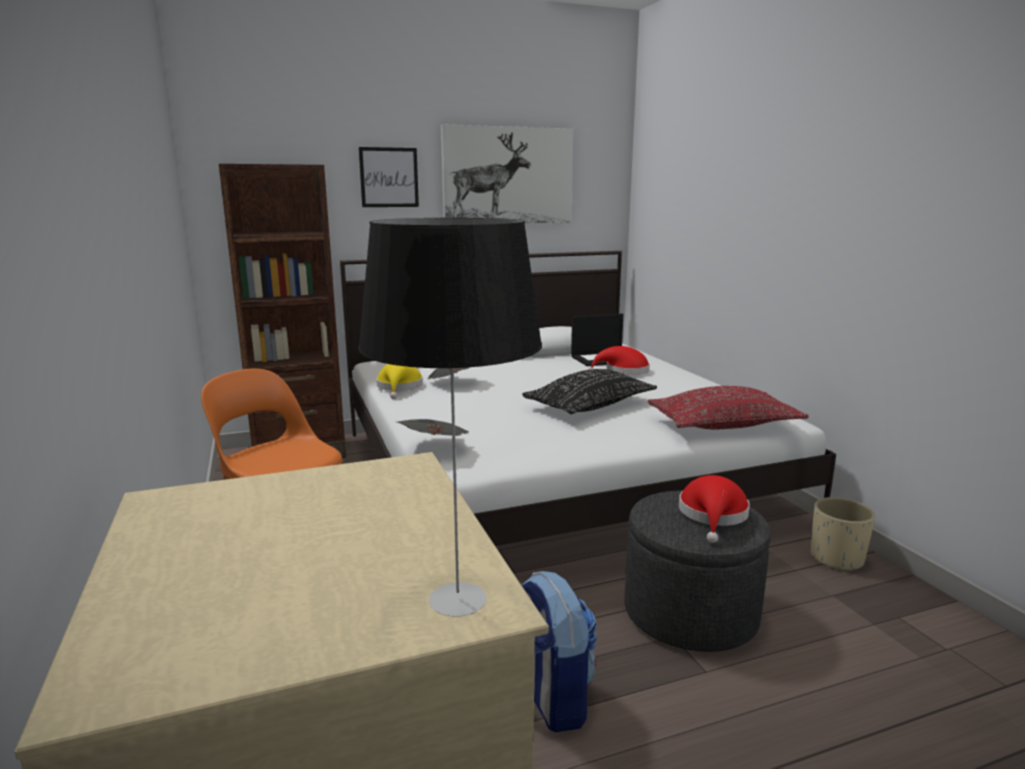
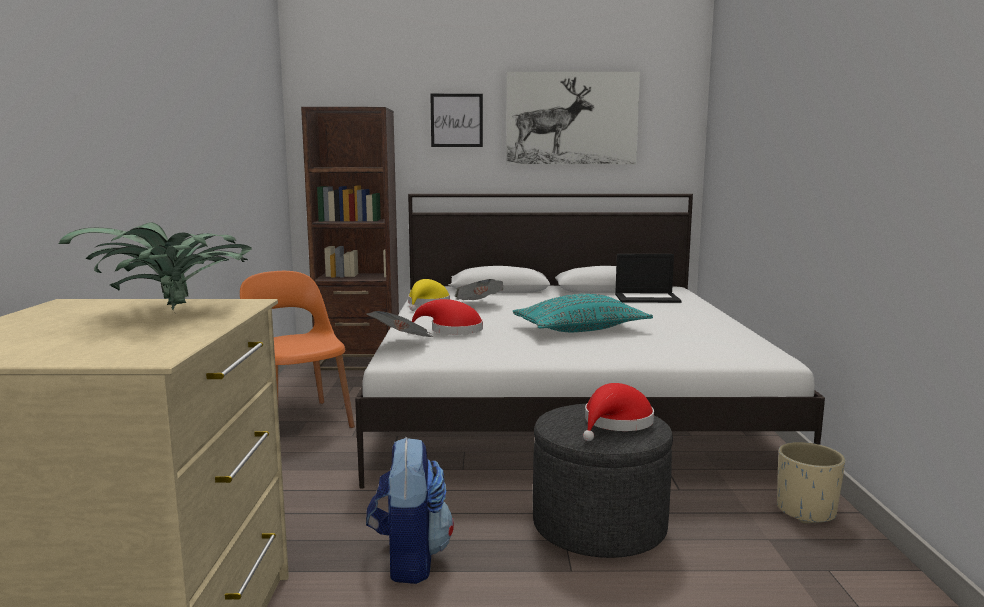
camera: 20 degrees right, 5 degrees down
(351, 498) = (175, 312): none -> potted plant
(457, 598) = (142, 352): table lamp -> none
(590, 407) = (581, 330): black pillow -> turquoise pillow
(623, 371) = (652, 308): red hat -> red hat (452, 330)
(723, 426) = (696, 354): red pillow -> none

